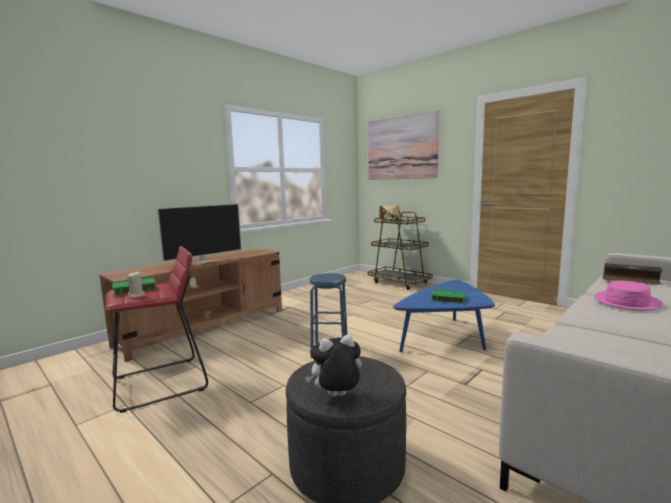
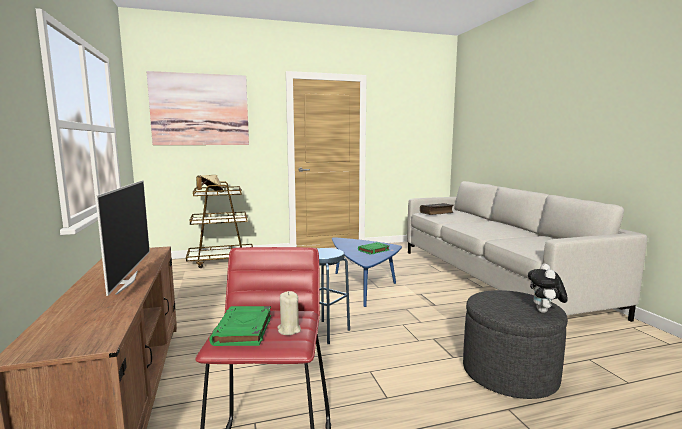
camera: 60 degrees left, 0 degrees up
(626, 302) = (473, 223): pink hat -> none

